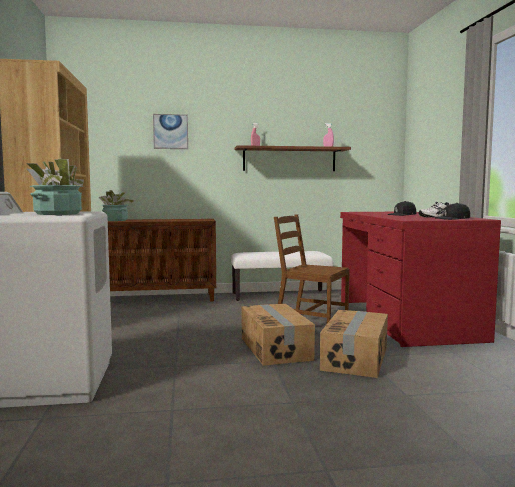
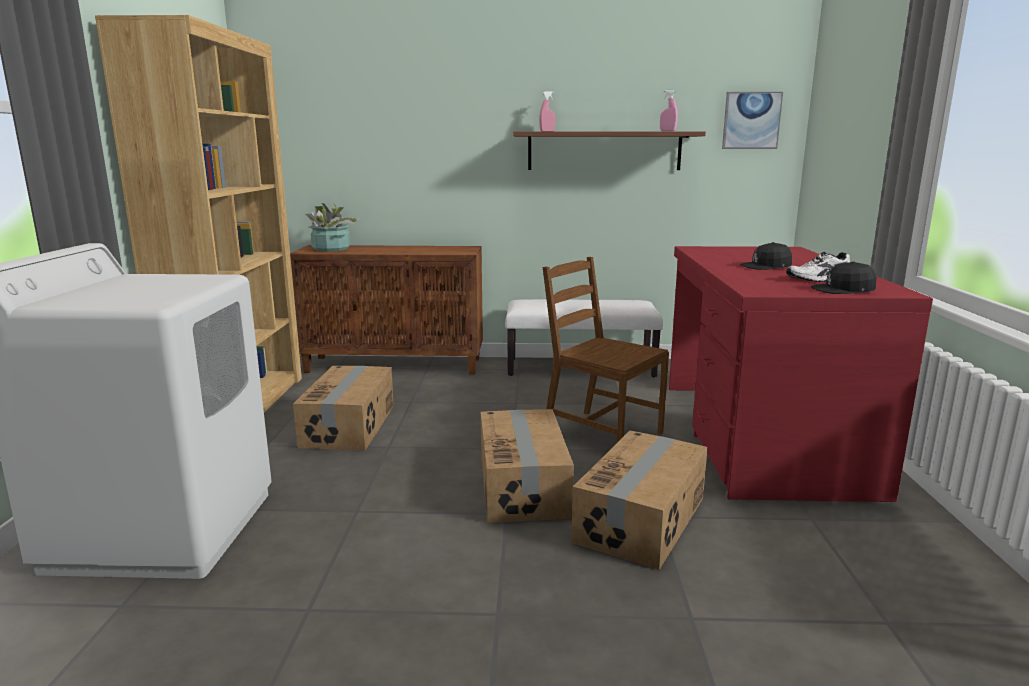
camera: 10 degrees right, 10 degrees up
(58, 213) = (150, 291): potted plant -> none
(144, 328) = (350, 426): none -> cardboard box
(170, 131) = (414, 108): picture -> picture (751, 120)

